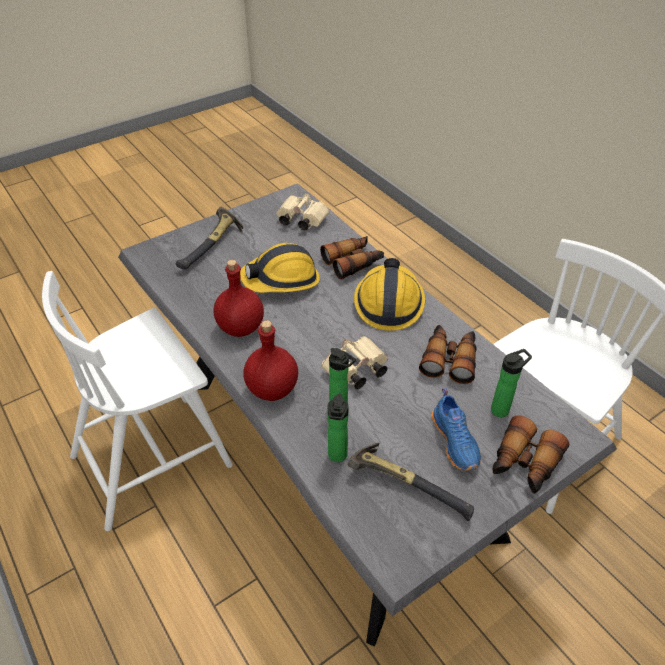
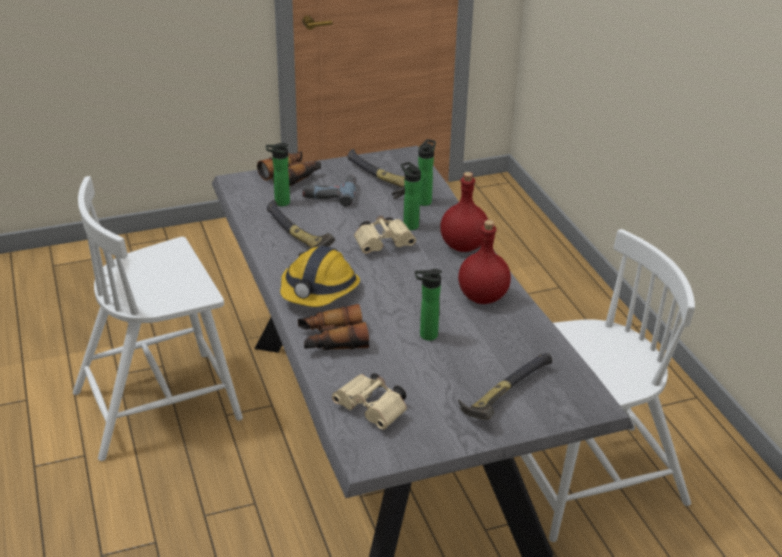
camera: 165 degrees left, 10 degrees down
(281, 280) = (425, 335): hard hat -> bottle
(449, 359) = (295, 238): binoculars -> hammer
(456, 441) = (330, 194): blue shoe -> power drill

